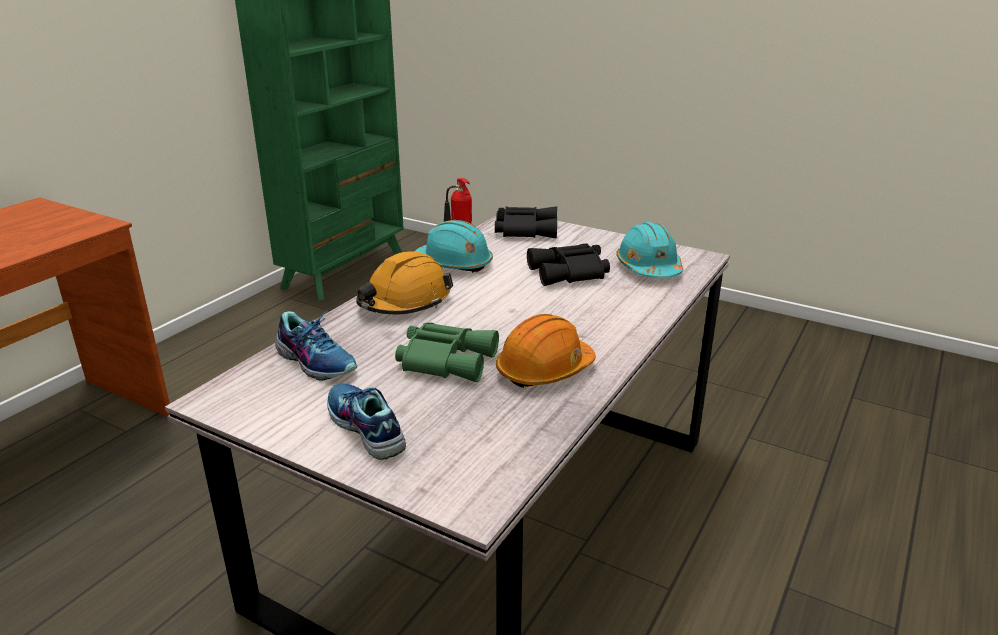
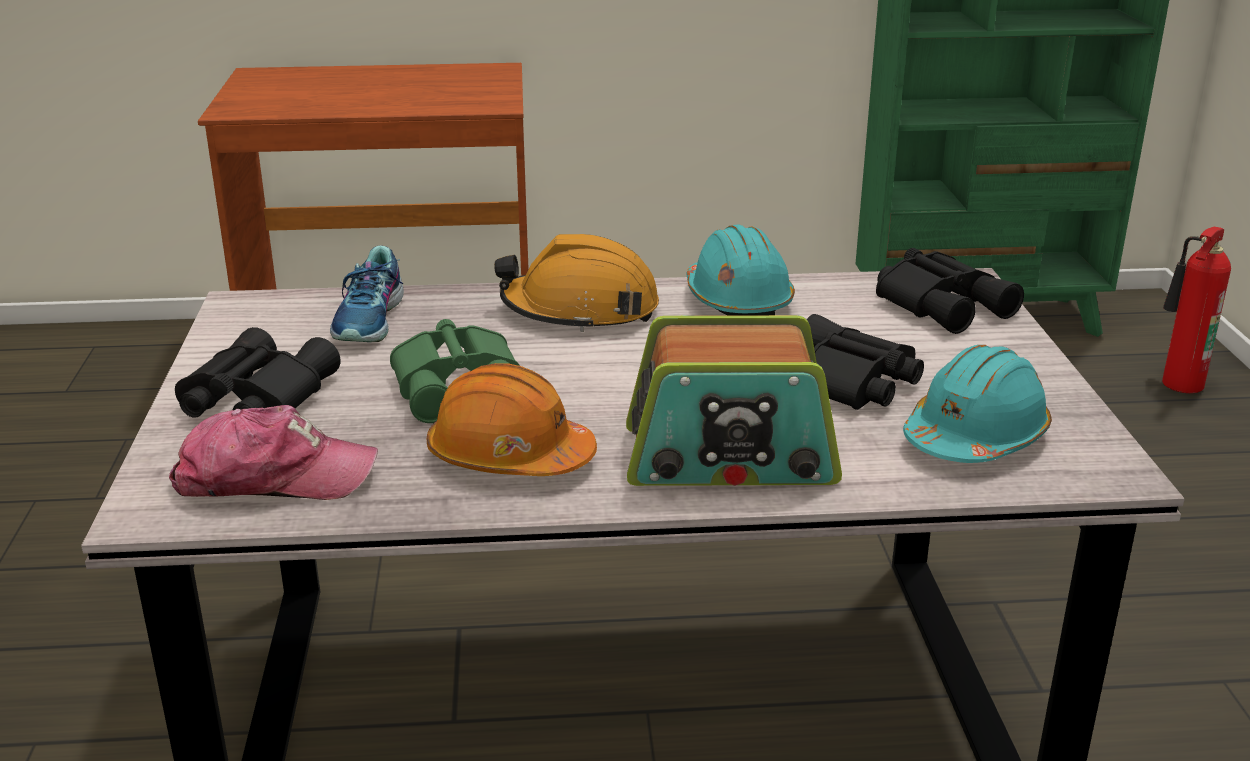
camera: 55 degrees right, 0 degrees up
(364, 429) = (254, 397): shoe -> black binoculars
(482, 448) = (274, 478): none -> cap
(608, 319) = (730, 457): none -> radio

